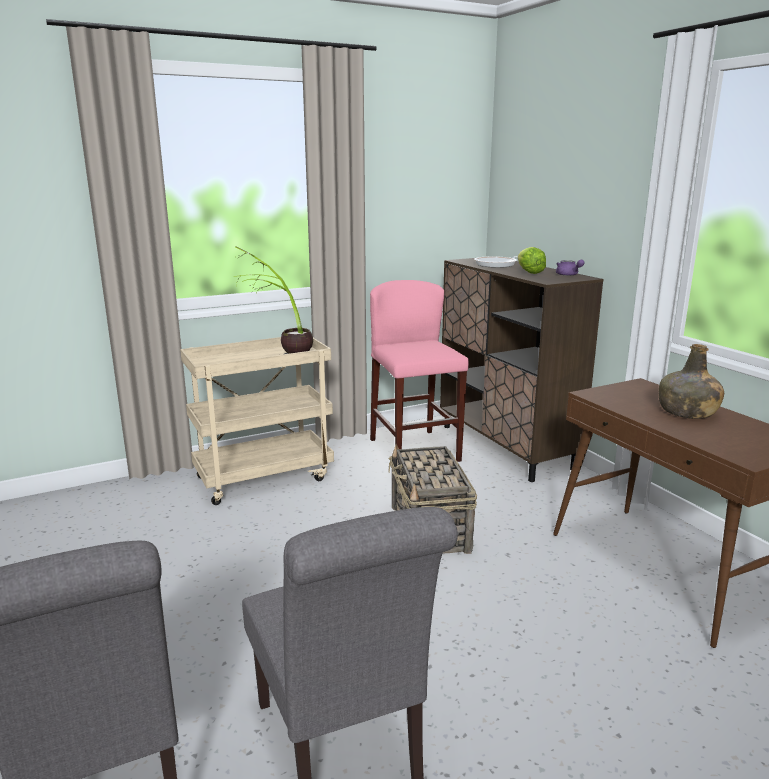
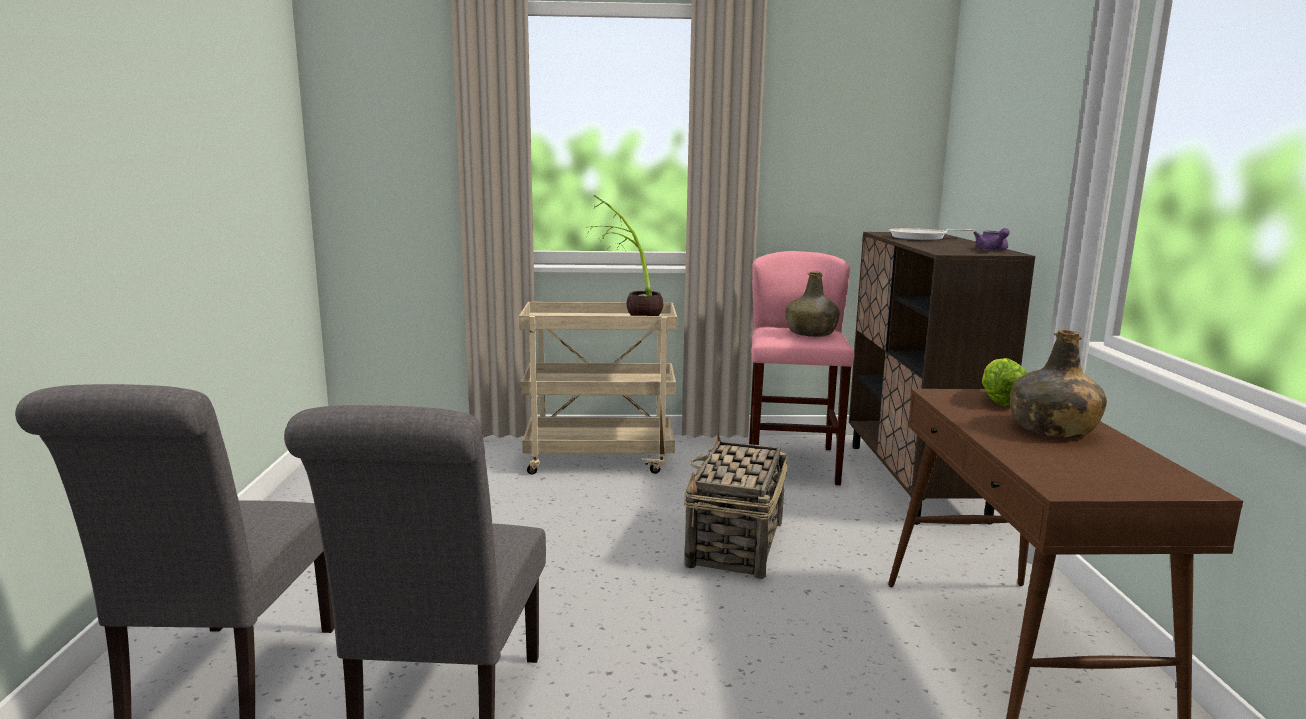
camera: 25 degrees right, 5 degrees down
(429, 348) = (811, 333): none -> green bottle
(529, 272) = (944, 245): lettuce -> lettuce (1000, 401)

